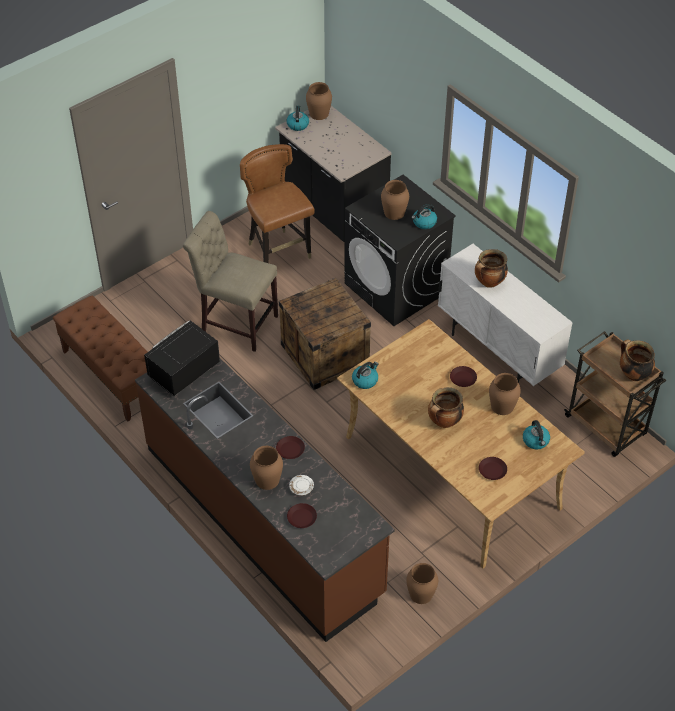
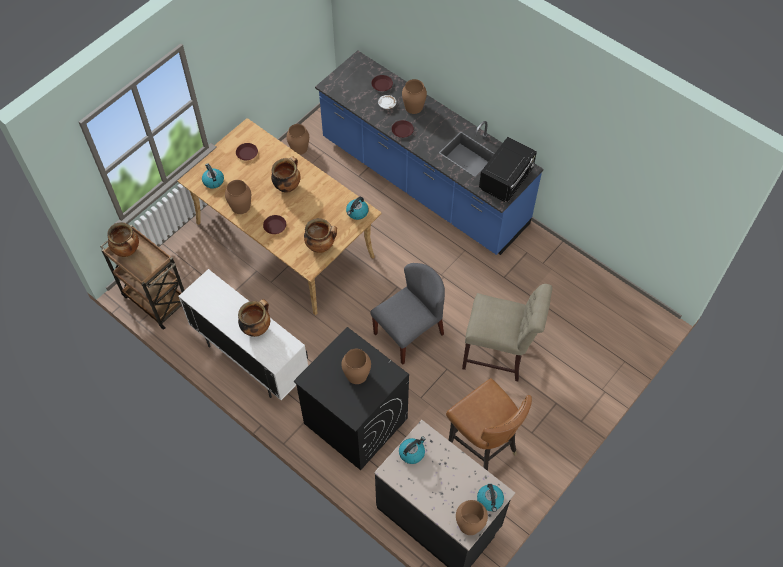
camera: 170 degrees right, 10 degrees up
(112, 375) = (588, 284): brown bench -> none
(263, 519) = (423, 182): brown counter -> blue counter
(324, 354) = (409, 333): crate -> grey chair
(412, 351) = (321, 246): none -> cooking pot
(424, 223) = (324, 365): kettle -> kettle (412, 452)

